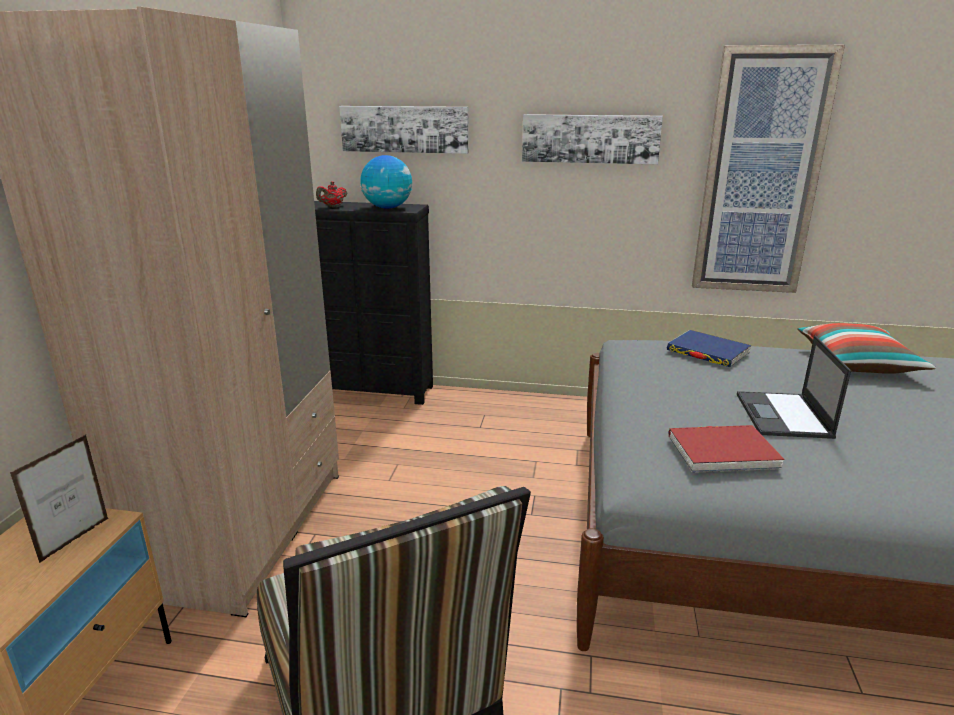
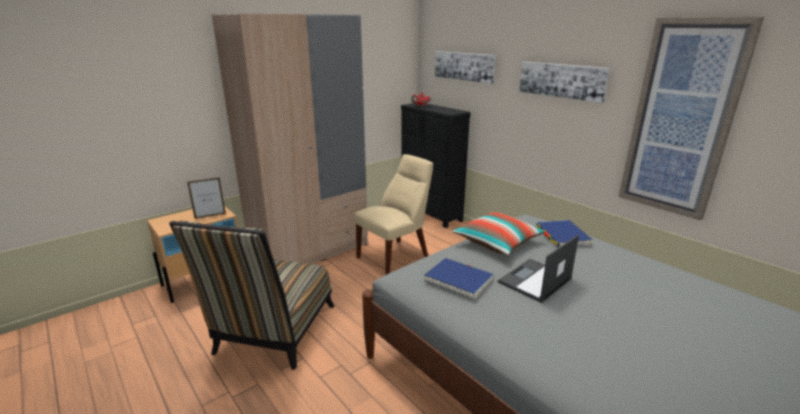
camera: 40 degrees right, 0 degrees up
(387, 208) = (444, 110): globe -> none
(407, 475) = (395, 256): none -> beige chair
(722, 452) = (458, 280): red book -> blue book
(856, 363) = (666, 277): pillow -> pillow (497, 243)

